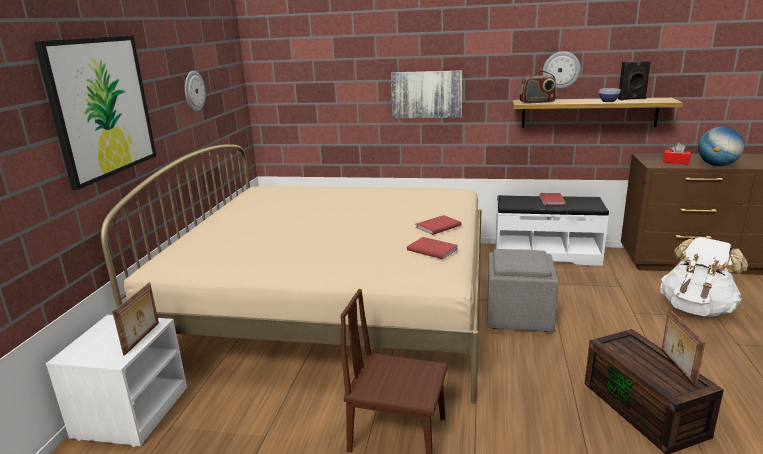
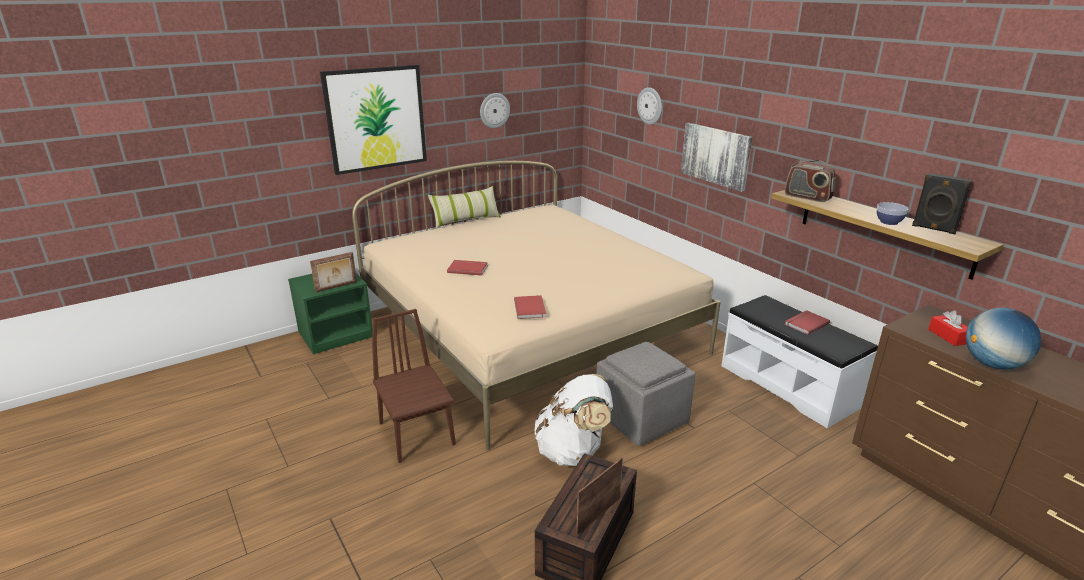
camera: 45 degrees right, 5 degrees up
(131, 412) = (336, 334): white nightstand -> green nightstand
(204, 219) = (466, 220): none -> pillow
(437, 226) = (578, 293): red book -> red book (468, 268)
(561, 70) = (858, 164): wall clock -> wall clock (650, 105)
(697, 308) = (836, 524): white backpack -> white backpack (573, 451)

